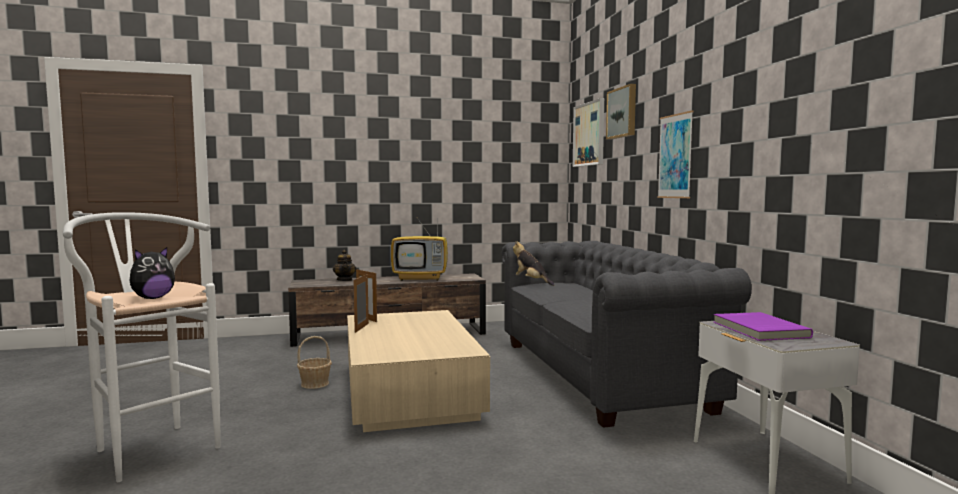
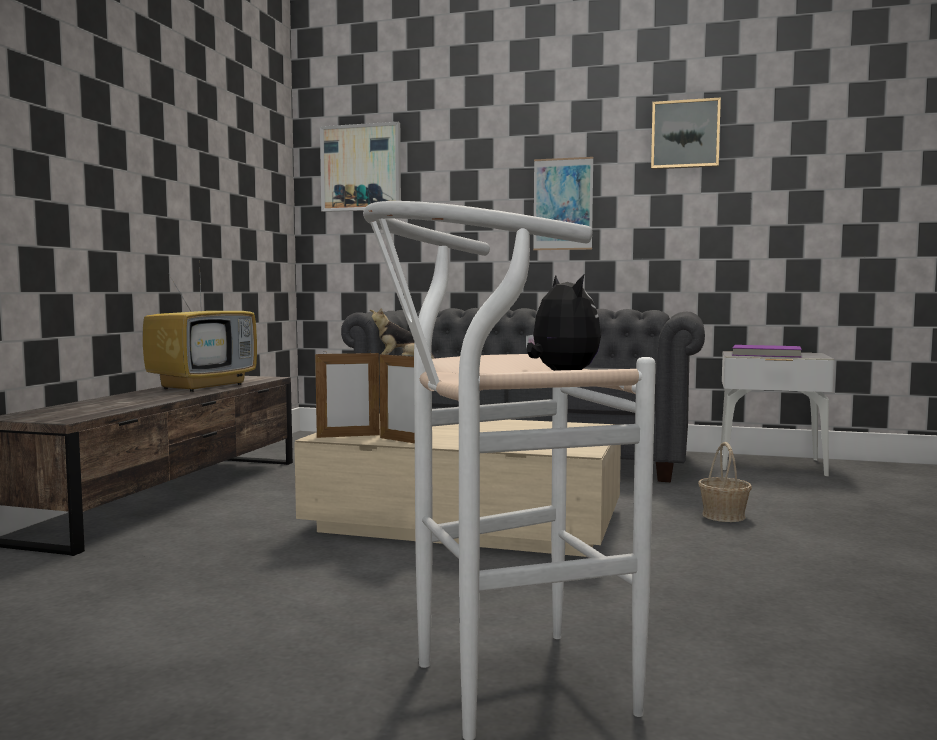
camera: 60 degrees left, 0 degrees up
(315, 384) = (346, 560): basket -> basket (723, 516)
(345, 280) = (94, 404): teapot -> none
(623, 113) = (448, 146): picture -> picture (685, 134)

